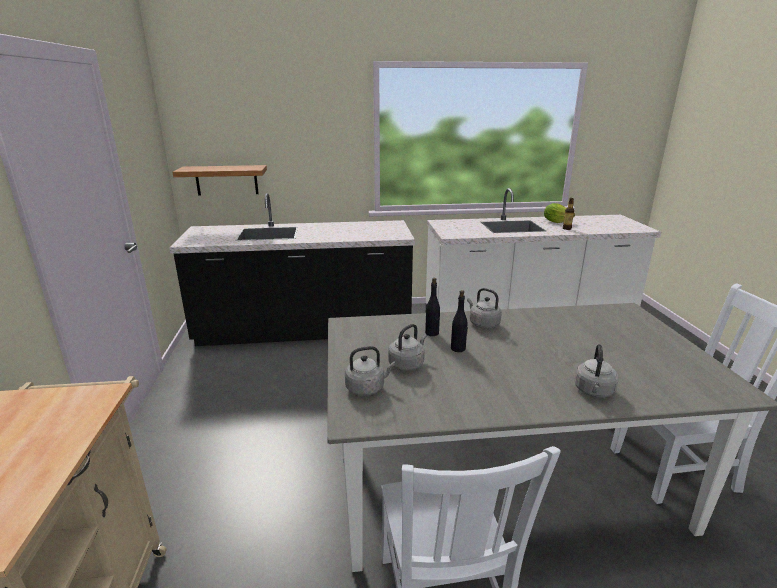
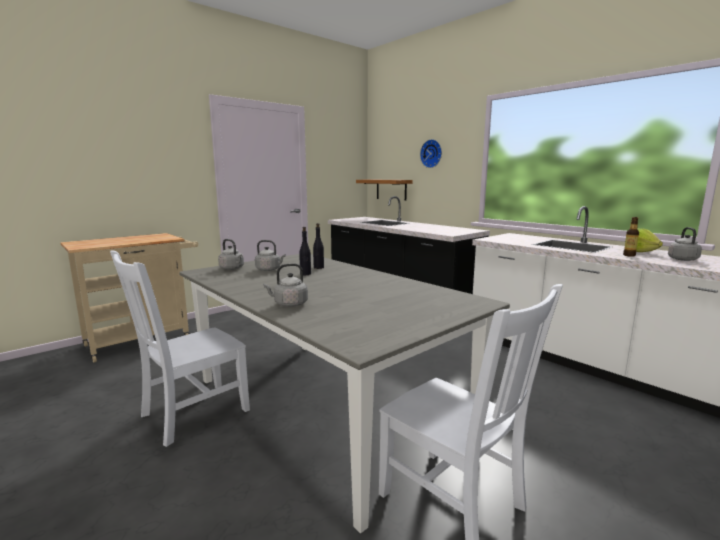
camera: 55 degrees right, 10 degrees down
(296, 129) = (432, 153): none -> wall clock
(483, 324) = (354, 273): grey kettle -> grey kettle (681, 259)

